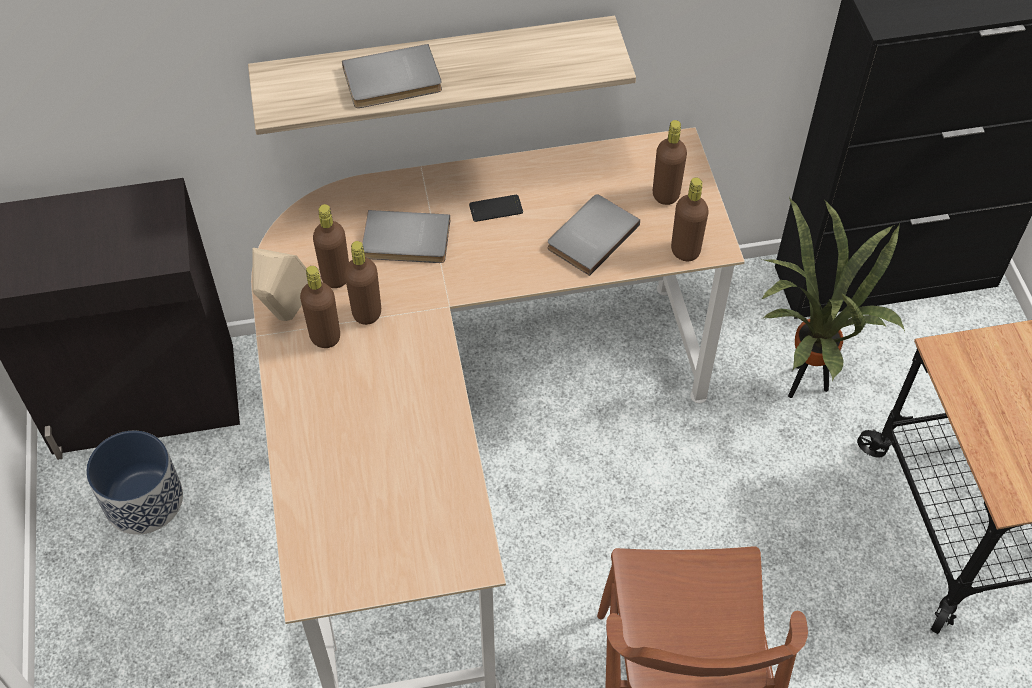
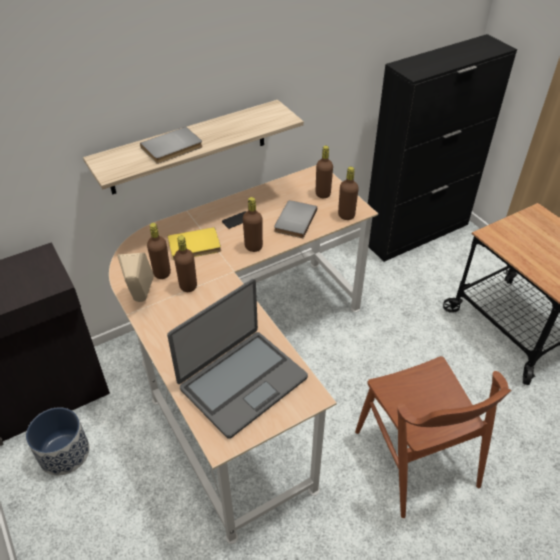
camera: 20 degrees left, 10 degrees down
(325, 337) = (169, 304): brown bottle -> brown bottle (253, 247)
(381, 504) = (242, 382): none -> laptop
(406, 241) = (194, 246): grey book -> yellow book
(802, 384) = (402, 289): potted plant -> none

